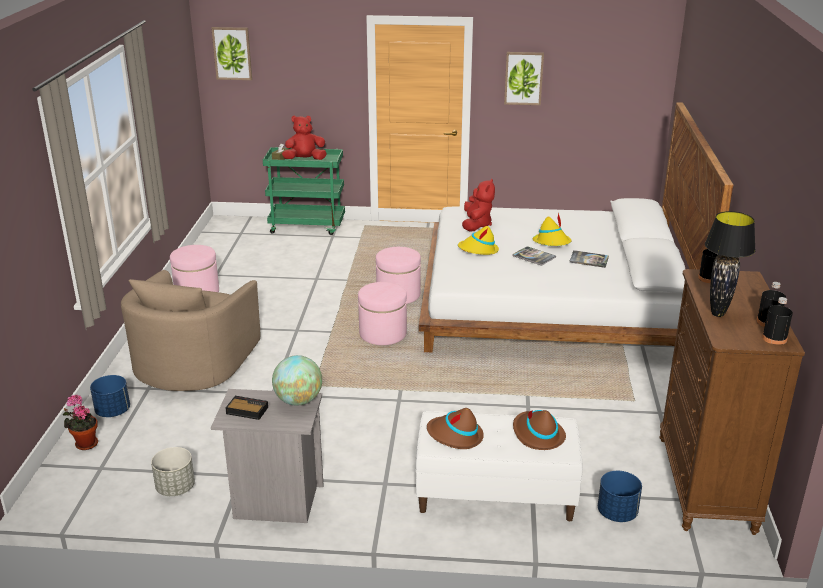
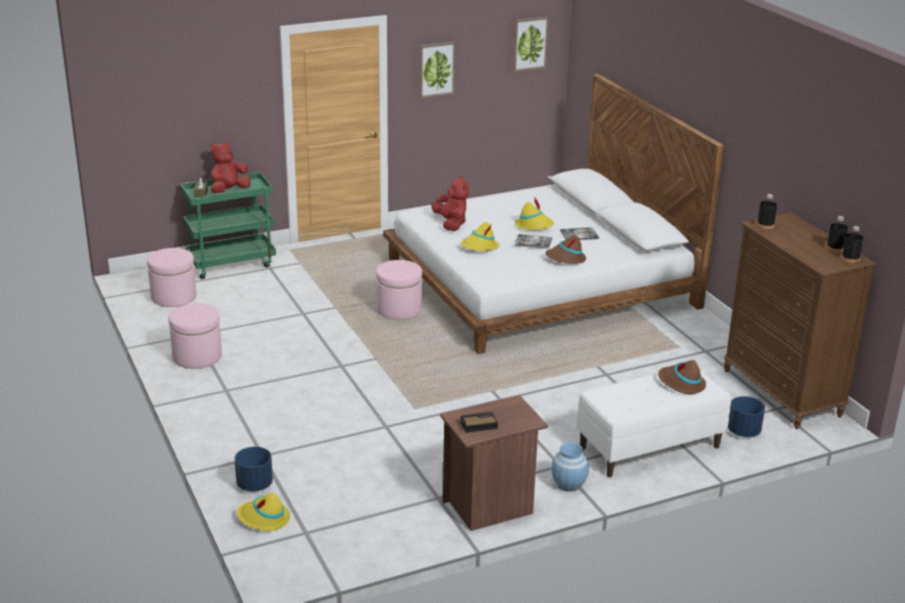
camera: 30 degrees left, 0 degrees up
(85, 443) = (263, 519): potted plant -> yellow hat
(175, 488) = (394, 525): grey planter -> none
(193, 361) = (276, 420): beige armchair -> none
(232, 53) = (133, 86): picture -> picture (530, 43)
(275, 502) = (489, 507): grey nightstand -> brown nightstand
(298, 401) = (509, 406): globe -> none
(373, 505) = (569, 484): none -> blue vase
(383, 333) = (424, 348): pink ottoman -> pink ottoman (174, 297)
(455, 436) = (625, 402): brown hat -> brown hat (565, 259)
(717, 314) = (799, 250): black table lamp -> none

